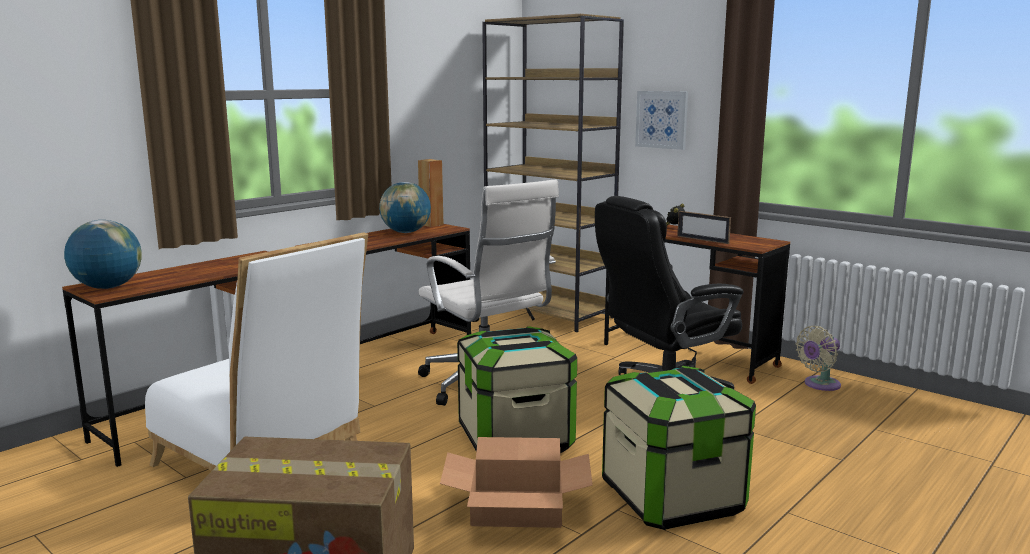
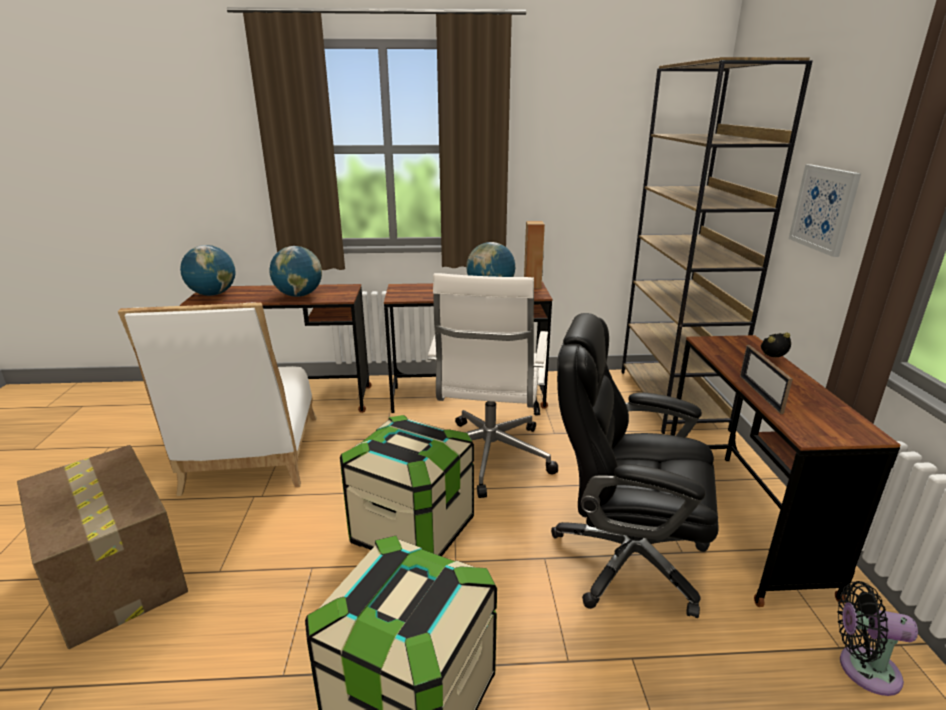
camera: 45 degrees right, 10 degrees up
(225, 268) = (299, 295): none -> globe
(517, 508) = (294, 606): cardboard box -> none
(819, 385) = (862, 668): beige fan -> black fan

